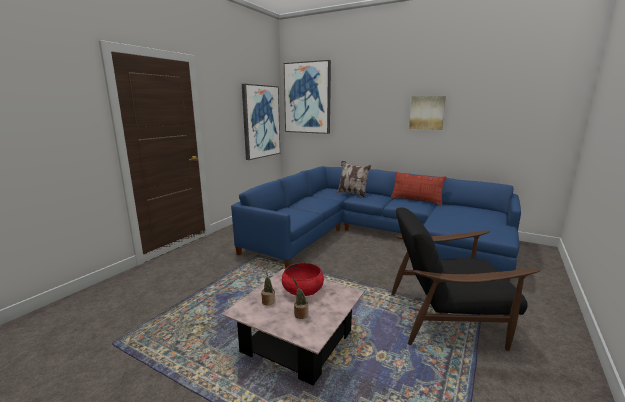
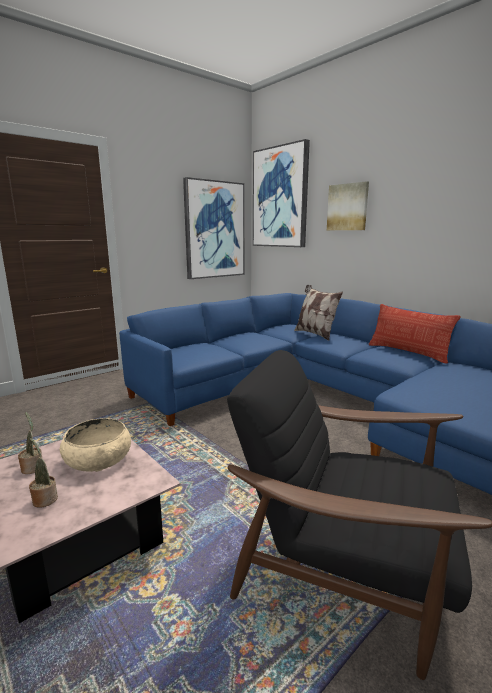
camera: 20 degrees right, 0 degrees up
(303, 289) = (98, 459): red bowl -> beige bowl
(427, 112) = (443, 209): picture -> picture (347, 207)

